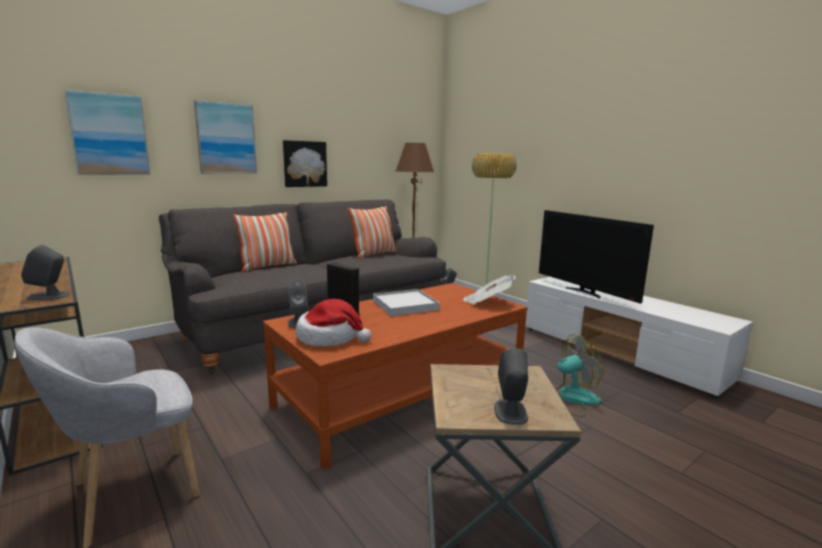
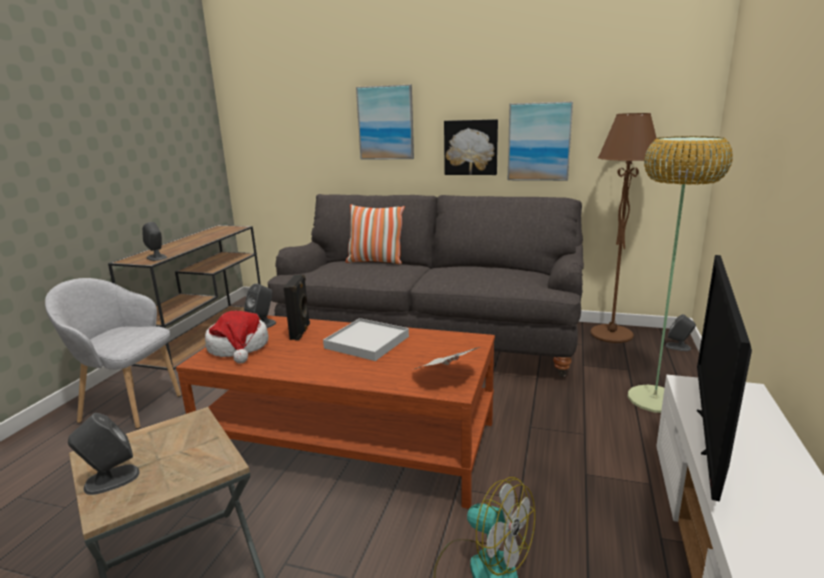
camera: 55 degrees right, 5 degrees up
(109, 134) = (294, 126): picture -> picture (539, 142)
(373, 254) = (495, 271): pillow -> none

